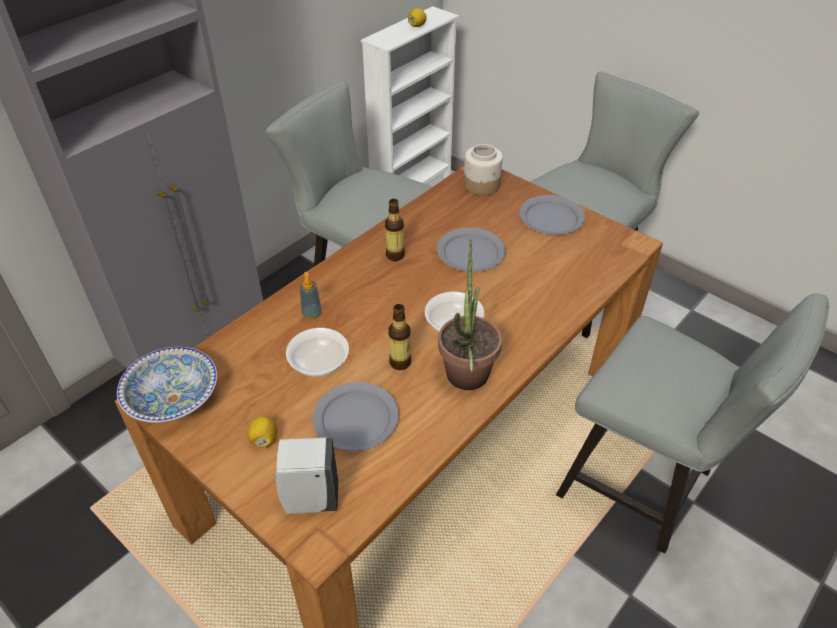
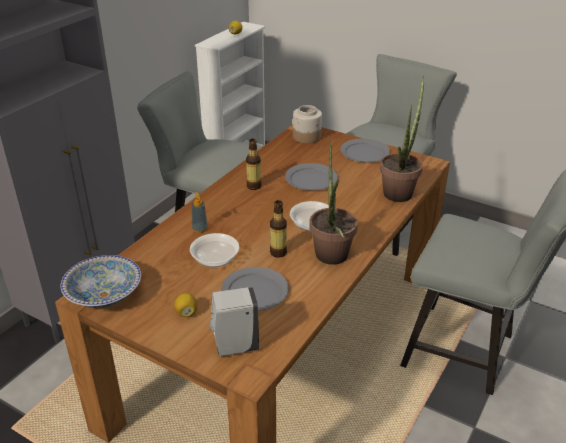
camera: 10 degrees left, 10 degrees down
(582, 283) = (399, 191): none -> potted plant

